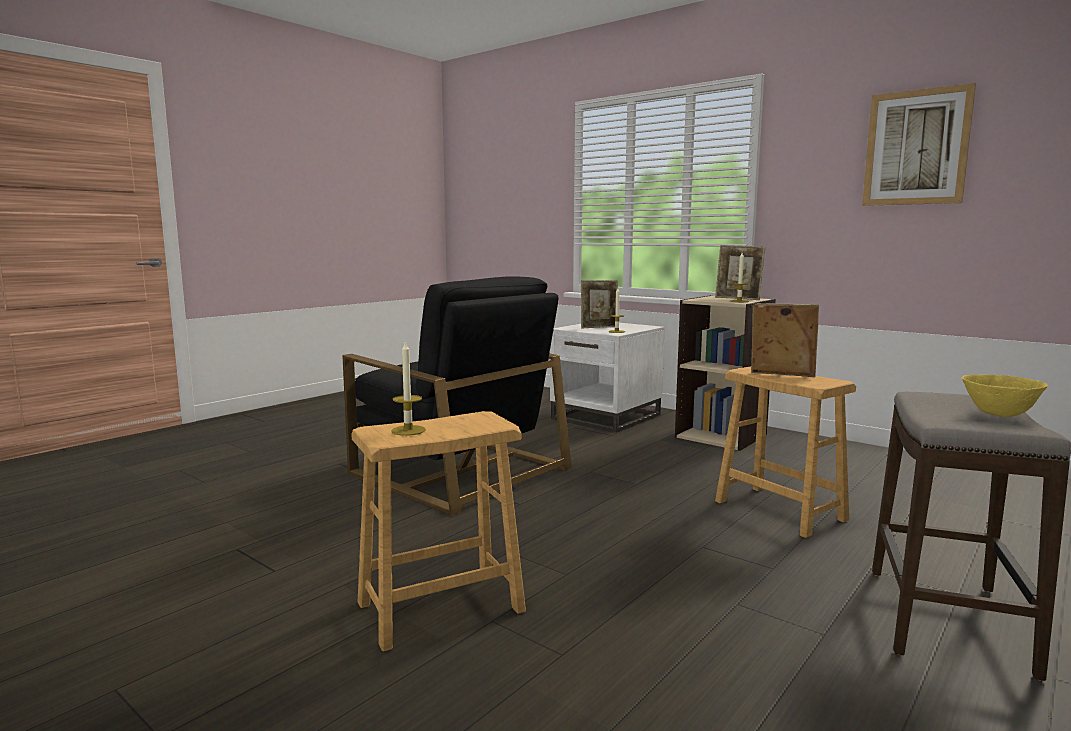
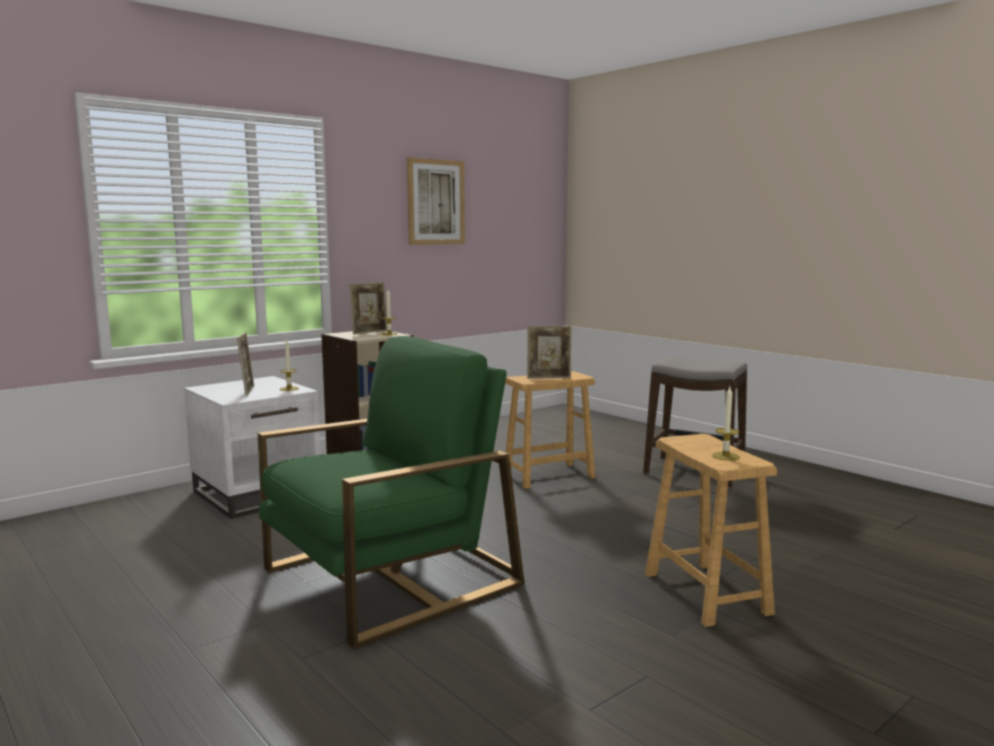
camera: 80 degrees left, 0 degrees up
(458, 470) = (389, 578): black armchair -> green armchair
(781, 375) = (549, 378): picture frame -> picture frame turned 135 degrees counterclockwise
(998, 415) = (705, 362): yellow bowl -> none

